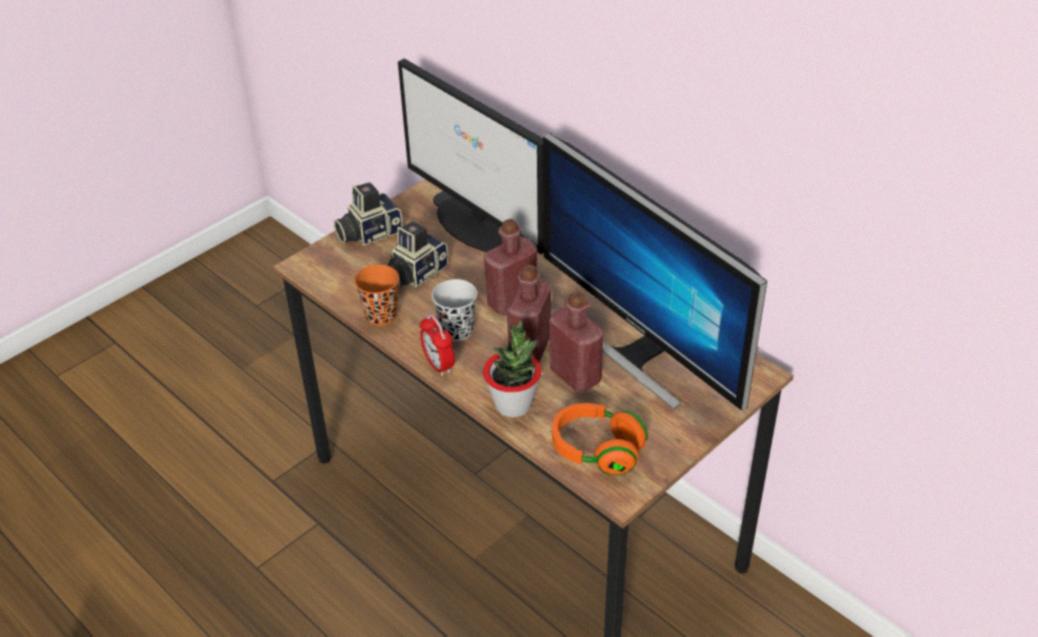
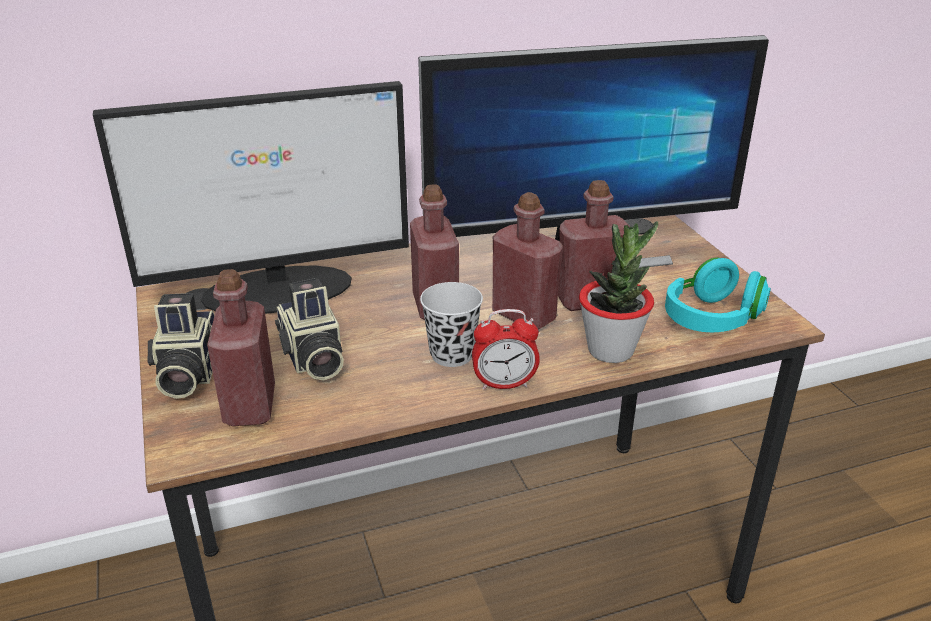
camera: 65 degrees left, 10 degrees down
(353, 270) = (250, 406): none -> red bottle
(381, 315) = (368, 405): orange cup -> none
(597, 450) = (711, 319): orange headphones -> turquoise headphones

